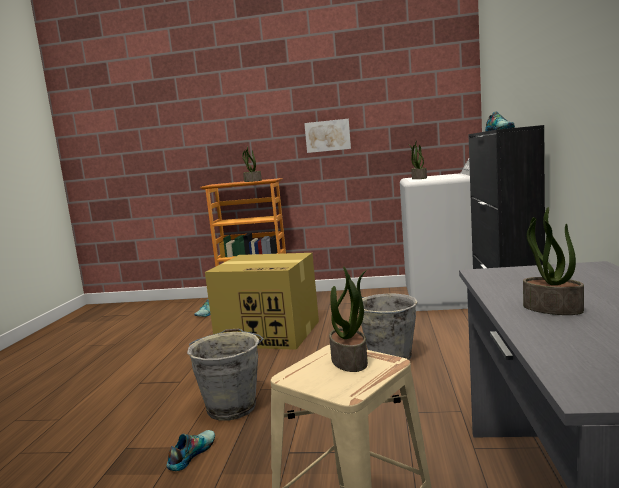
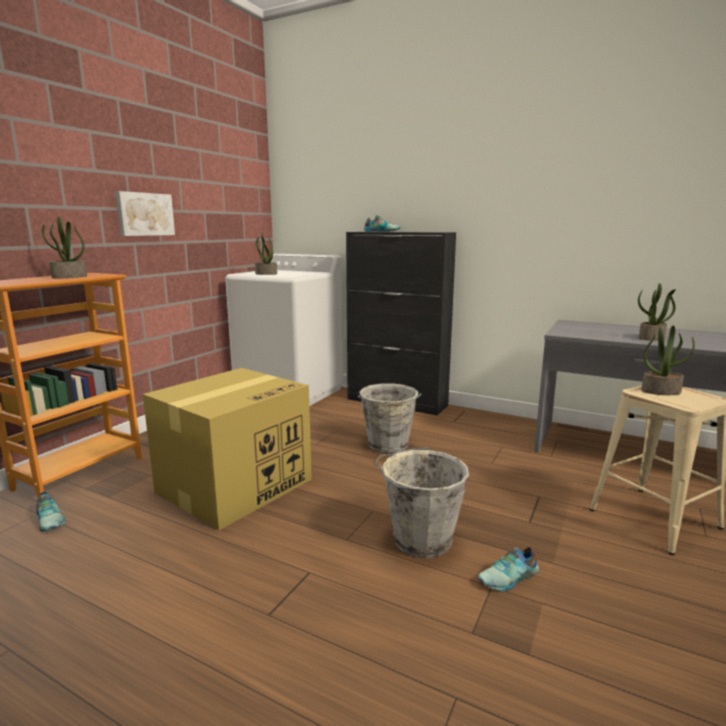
camera: 70 degrees left, 5 degrees up
(191, 454) = (509, 578): shoe -> shoe turned 75 degrees counterclockwise

